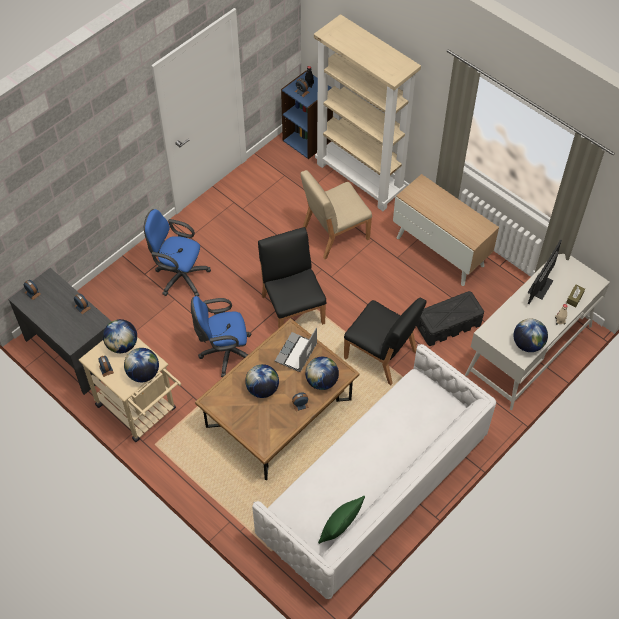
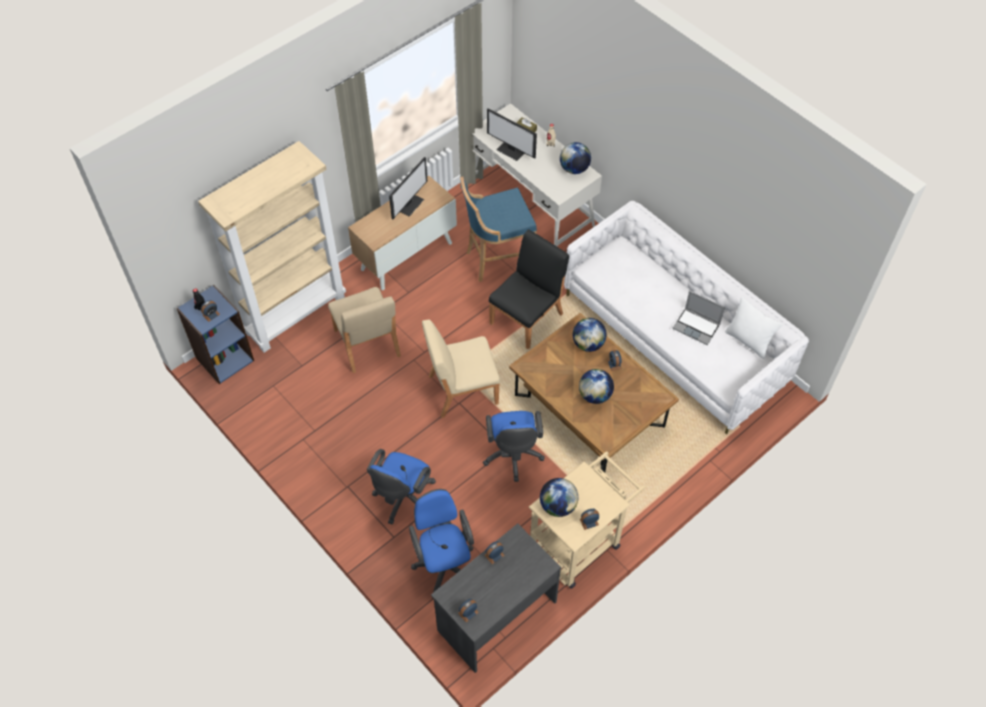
camera: 85 degrees left, 0 degrees up
(120, 311) = (444, 563): none -> blue office chair
(143, 373) = (596, 484): globe -> none
(293, 309) = (462, 389): black chair -> beige chair
(296, 353) = (554, 363): laptop -> laptop (697, 327)
(340, 529) = (748, 341): green pillow -> white pillow
(448, 325) = (497, 260): black storage box -> blue stool
(458, 216) = (409, 204): none -> monitor

